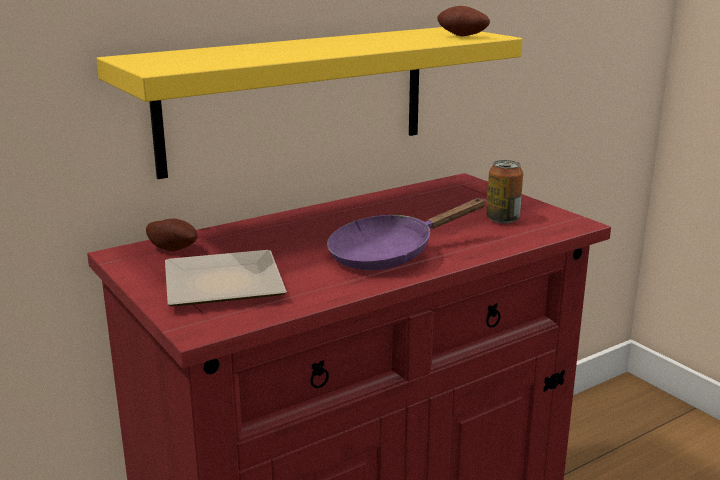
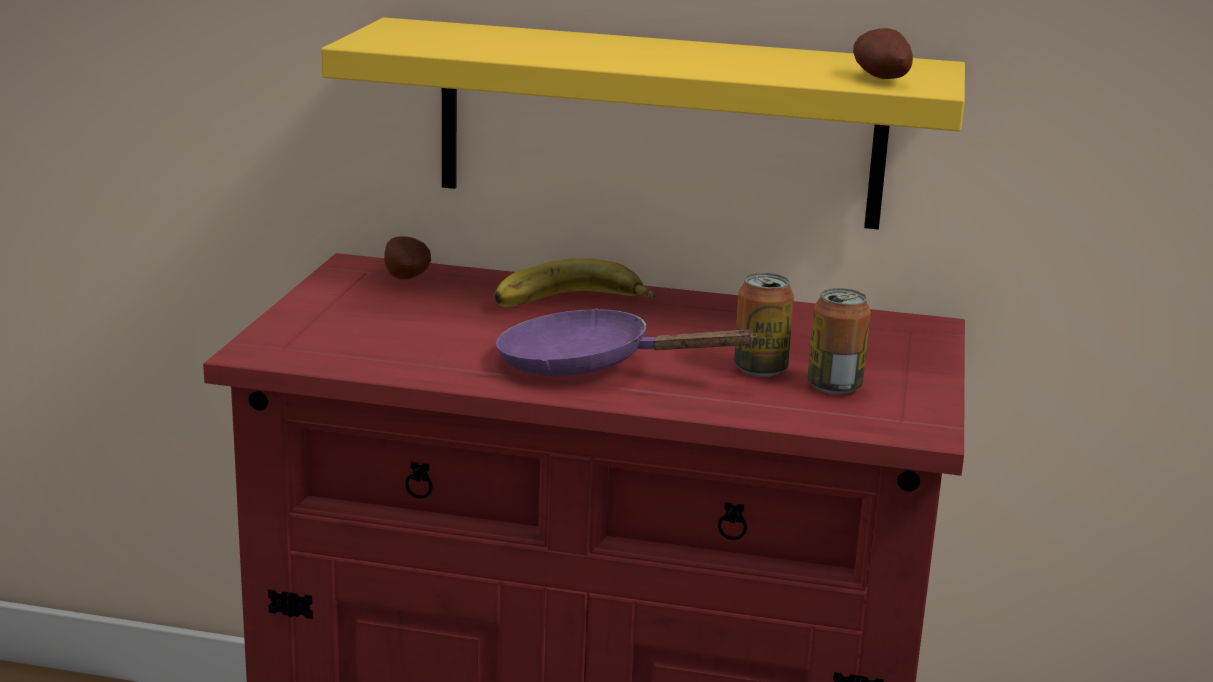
camera: 45 degrees right, 0 degrees up
(227, 283) = (372, 326): plate -> none
(300, 228) = (573, 304): none -> banana
(458, 224) = (760, 369): none -> can

